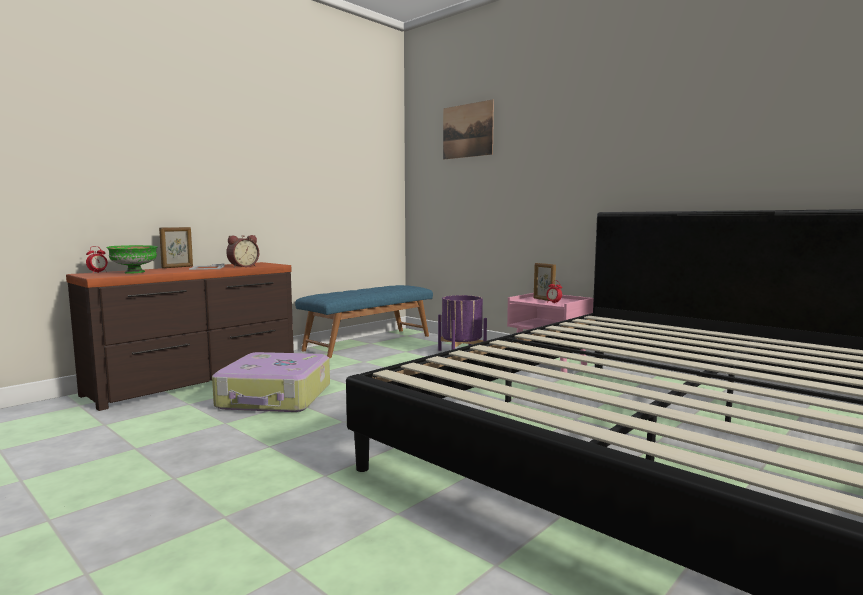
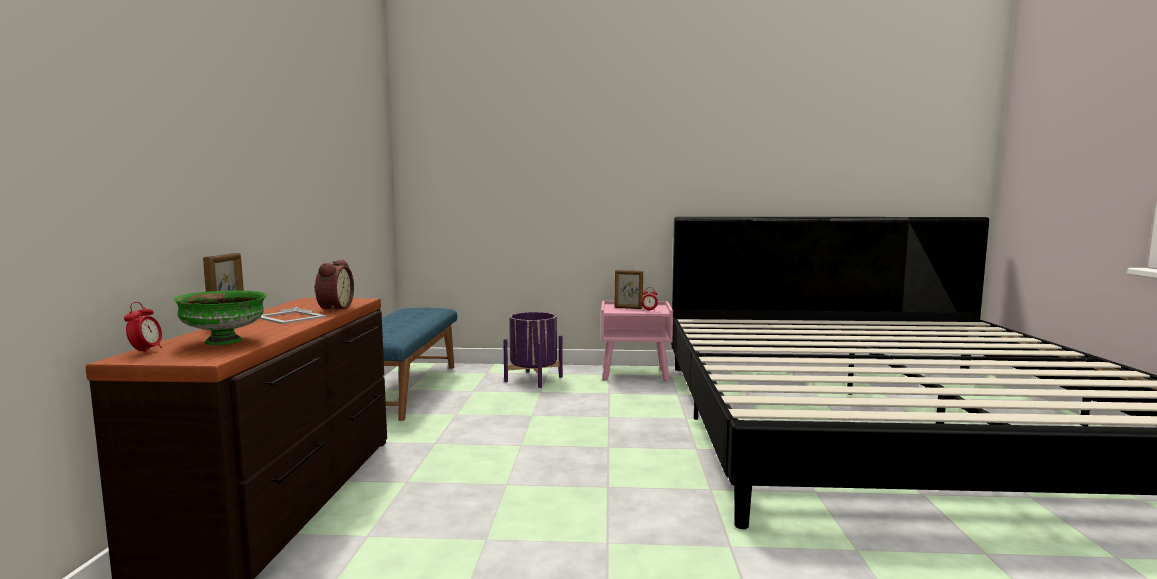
camera: 40 degrees left, 0 degrees up
(275, 397) = (464, 486): suitcase -> none
(467, 130) = (497, 118): picture -> none

